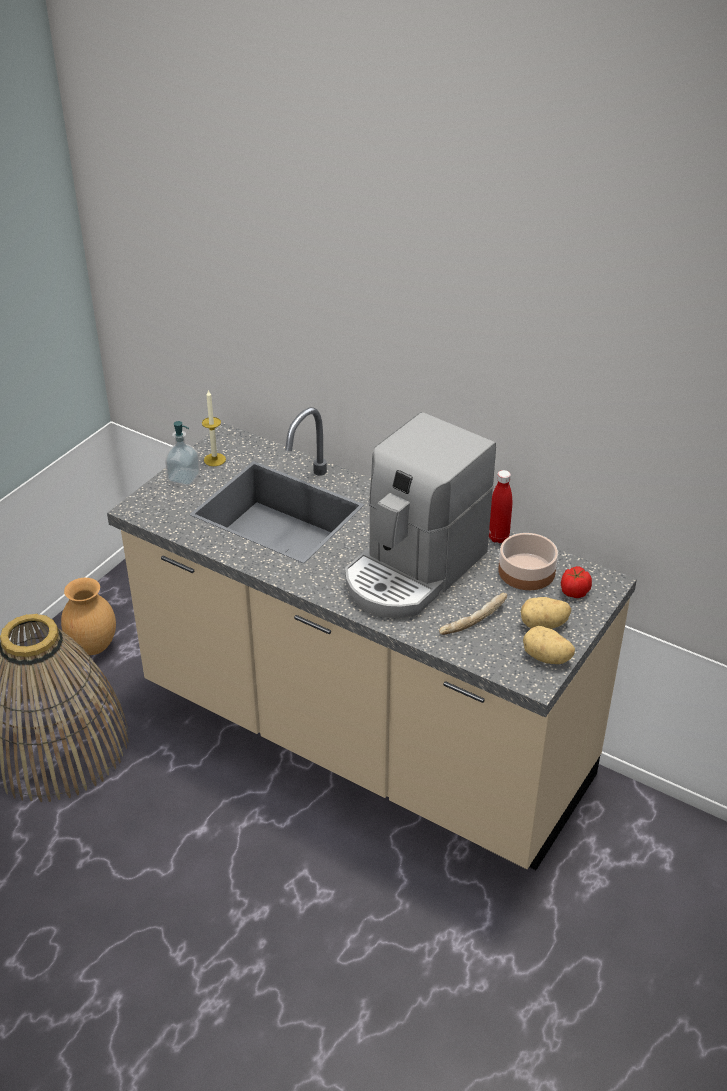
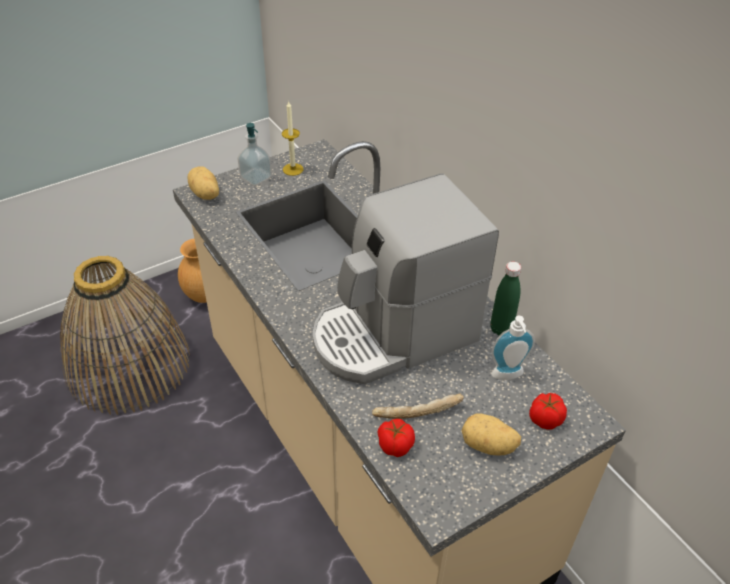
camera: 25 degrees right, 5 degrees up
(472, 650) = (394, 445): none -> tomato
(498, 537) = (501, 329): red bottle -> green bottle
(527, 571) = (508, 376): bowl -> soap dispenser
(546, 658) = (467, 487): potato -> potato (205, 194)

